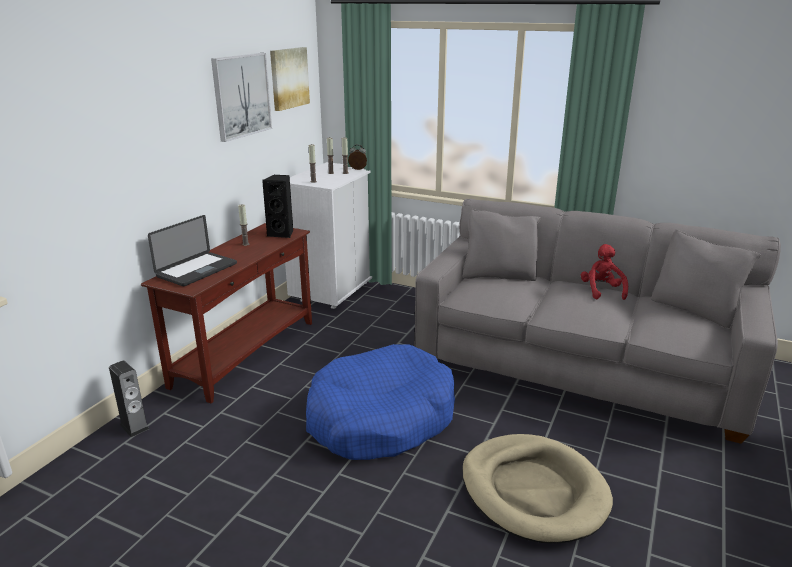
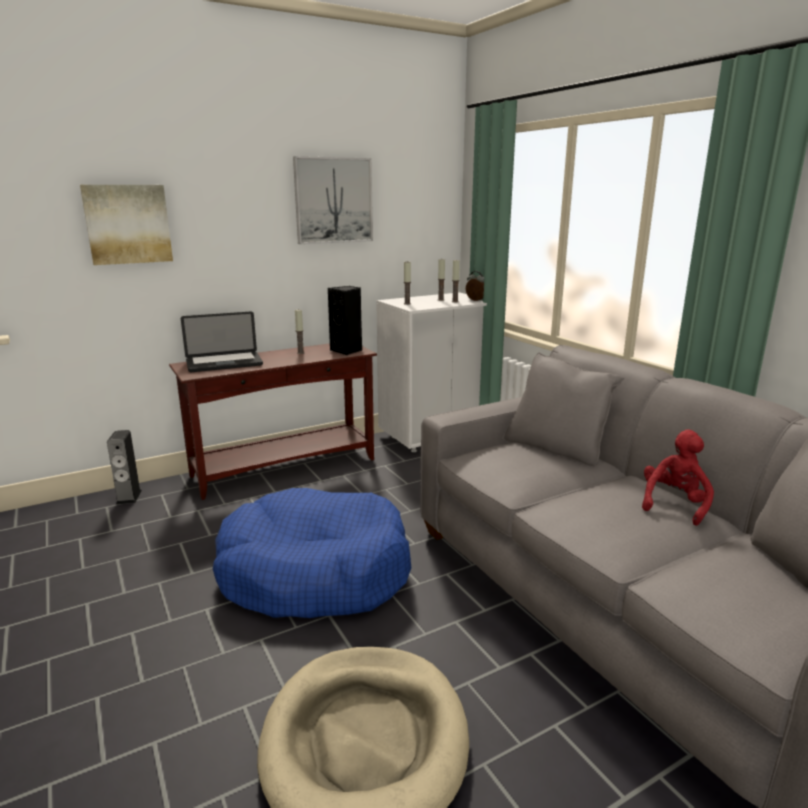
camera: 35 degrees right, 5 degrees down
(288, 78) = (409, 191): picture -> picture (128, 224)

